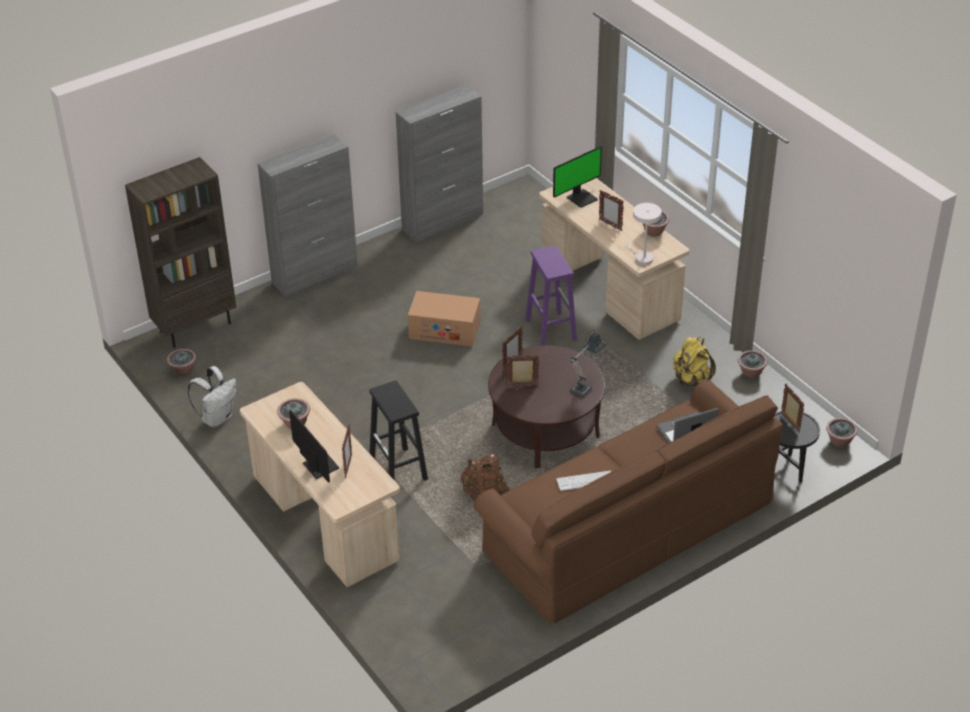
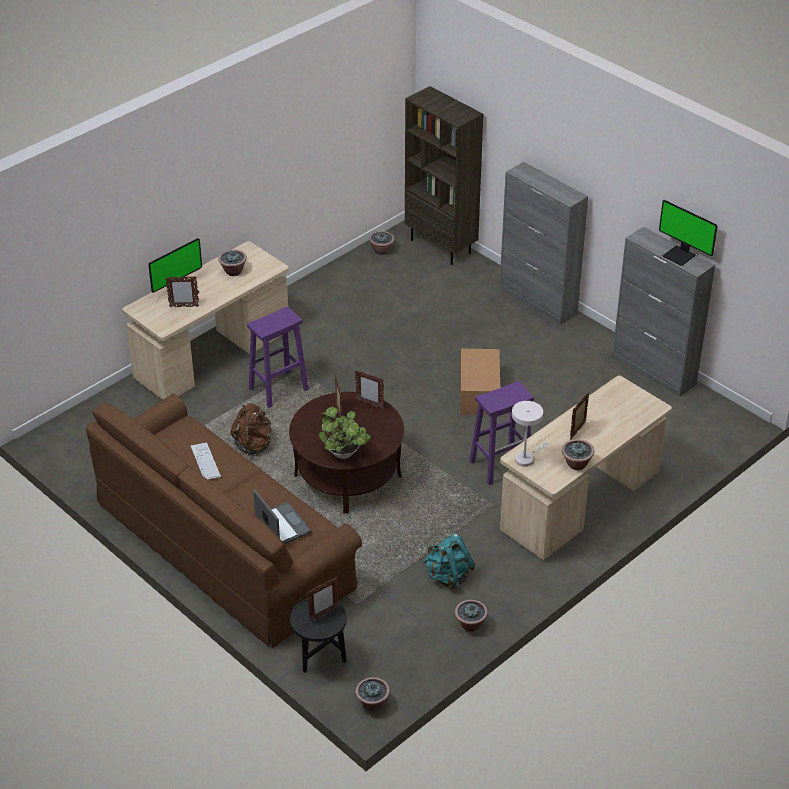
camera: 80 degrees right, 0 degrees up
(217, 418) = (326, 279): white backpack -> none
(399, 471) = (278, 389): black stool -> purple stool
(581, 198) = (620, 406): monitor -> monitor (680, 255)
(584, 387) = (345, 454): table lamp -> potted plant
(691, 380) = (448, 576): yellow backpack -> turquoise backpack

